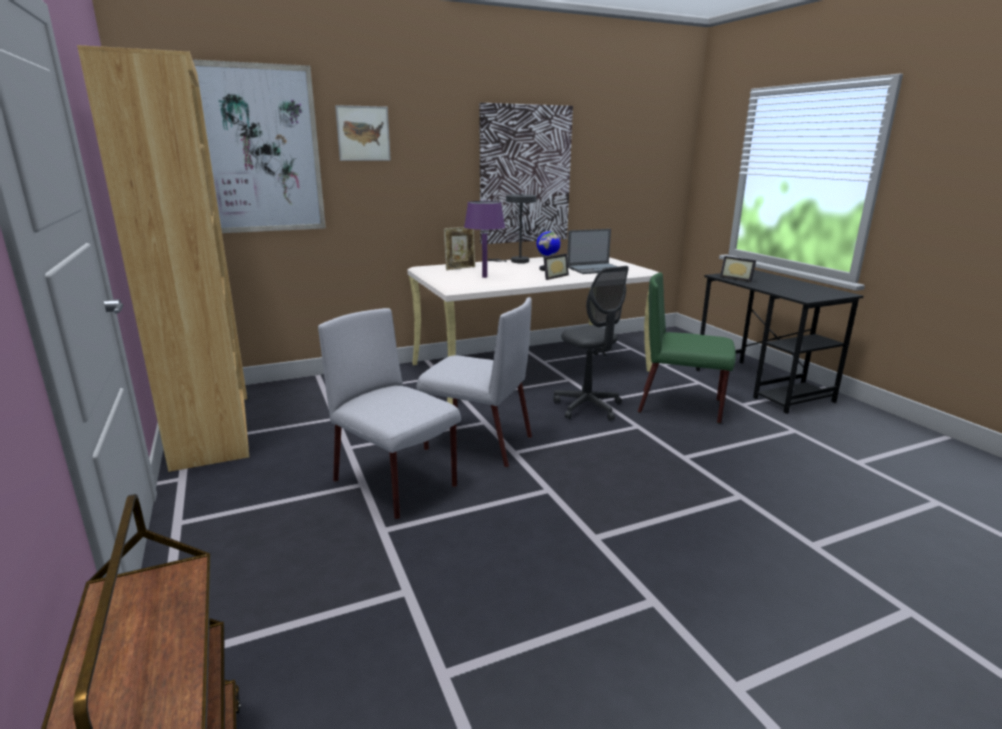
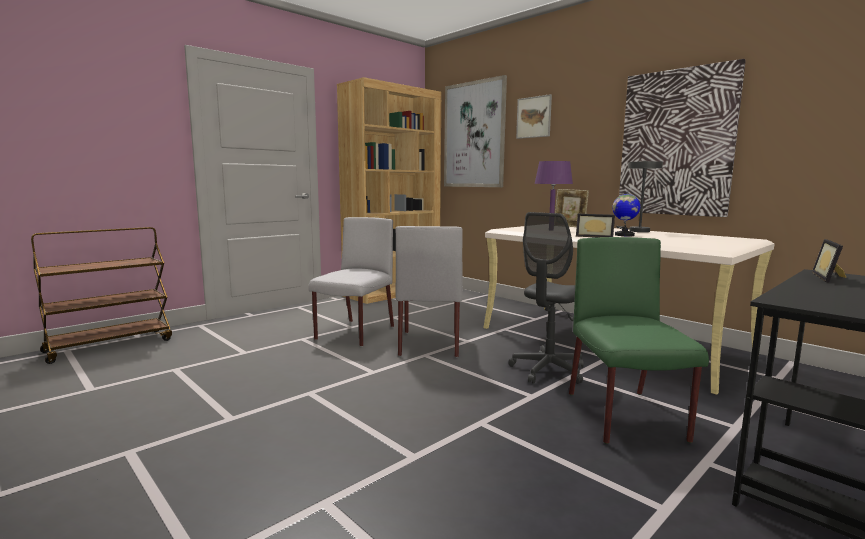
camera: 70 degrees right, 10 degrees down
(596, 269) = (669, 241): laptop -> none

